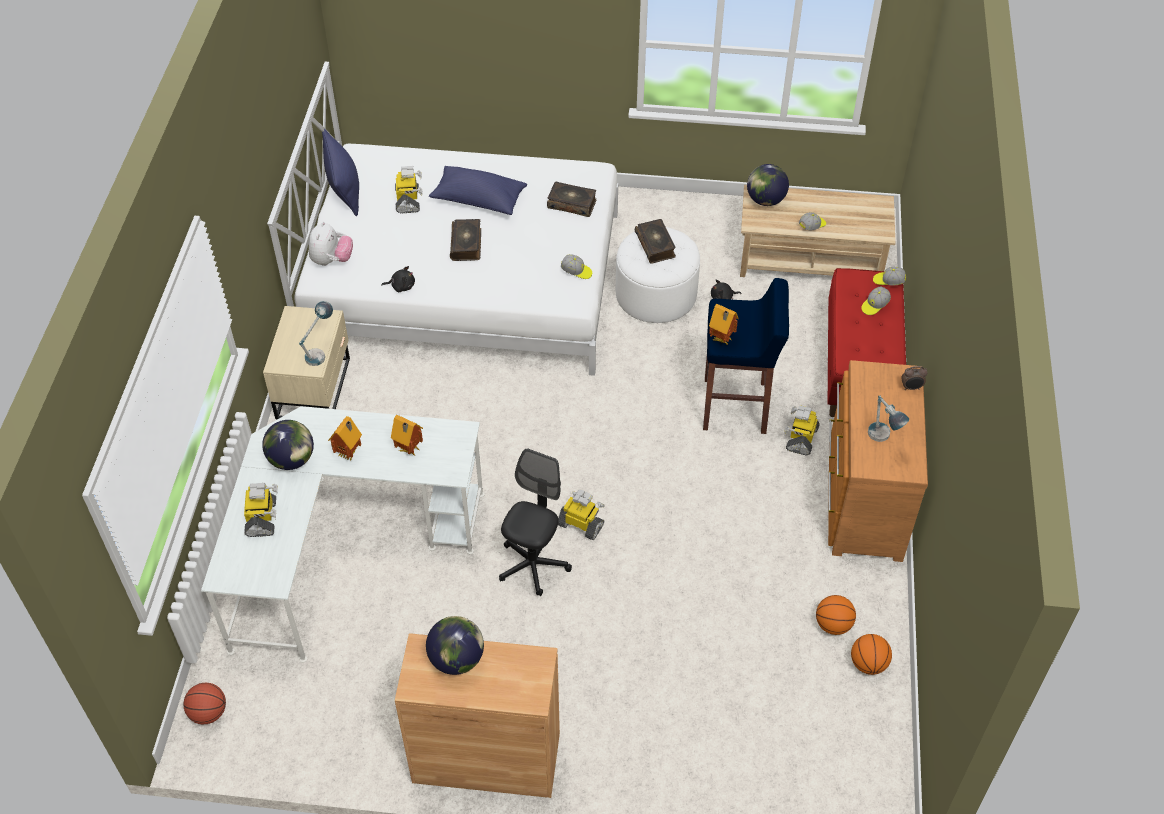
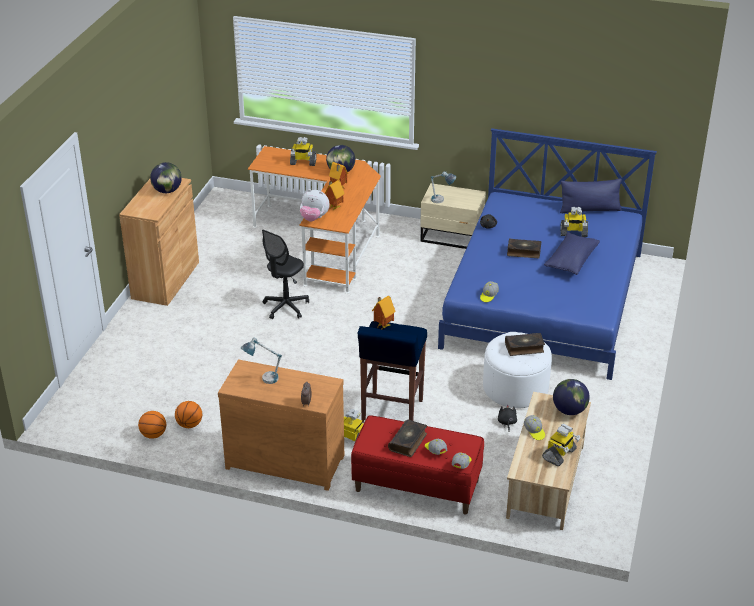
camera: 100 degrees right, 15 degrees down
(208, 713) = (235, 199): basketball -> none
(332, 260) = (517, 202): plush toy -> plush toy (314, 218)
(342, 547) = (325, 241): white desk -> orange desk
(463, 279) = (543, 300): white bed -> blue bed
(533, 565) = (286, 307): black office chair -> black office chair turned 90 degrees clockwise
(572, 204) = (562, 301): book -> book (408, 442)
(581, 524) = (310, 329): toy robot -> toy robot (559, 454)

